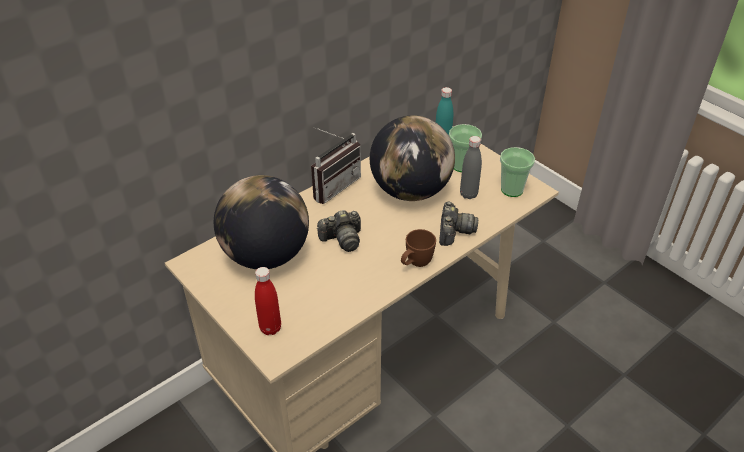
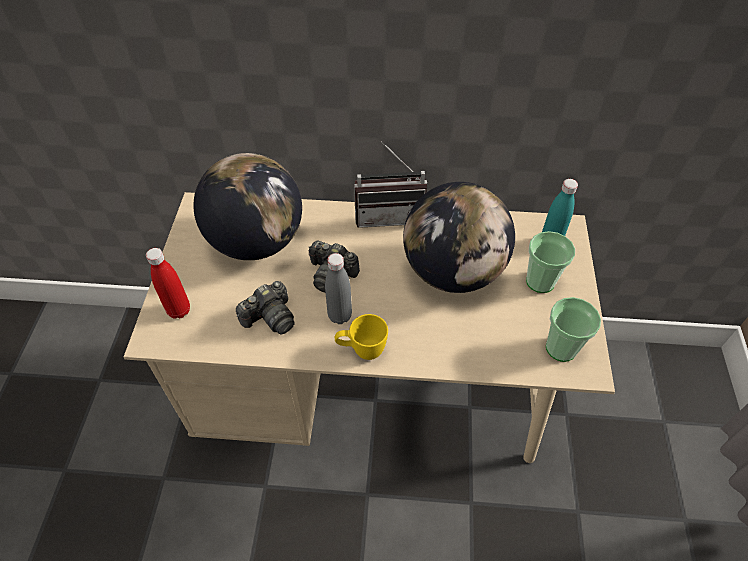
camera: 45 degrees right, 10 degrees up
(415, 264) = (361, 350): brown mug -> yellow mug
(454, 232) = (439, 347): camera -> camera (270, 317)
(468, 194) = (506, 318): grey bottle -> grey bottle (340, 316)

